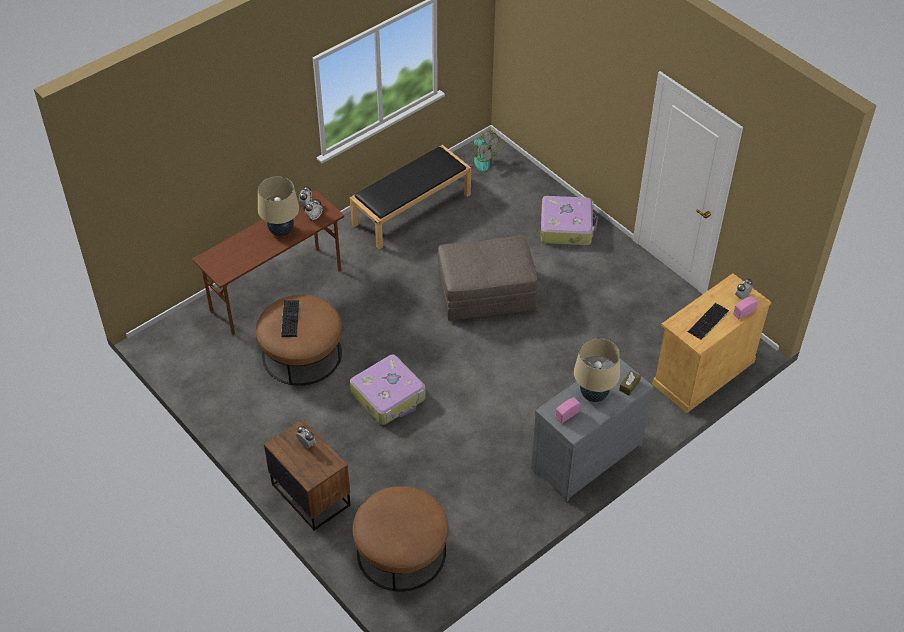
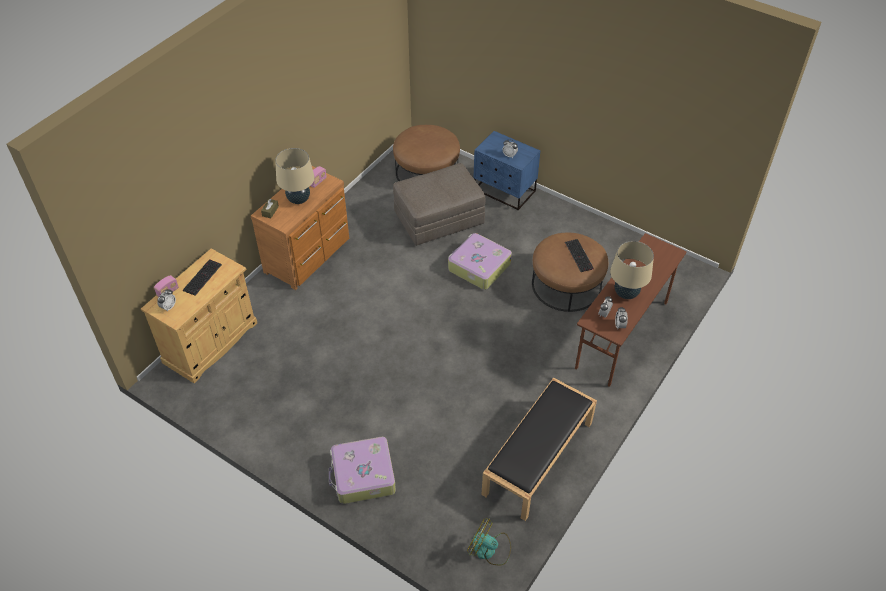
camera: 165 degrees right, 0 degrees up
(311, 494) = (504, 191): brown nightstand -> blue nightstand
(485, 294) = (427, 375): grey ottoman -> grey ottoman (439, 218)
(583, 455) = (309, 255): grey dresser -> brown dresser

